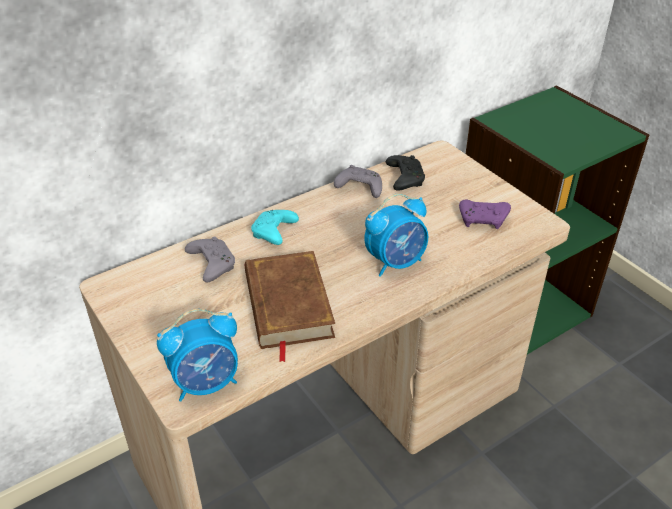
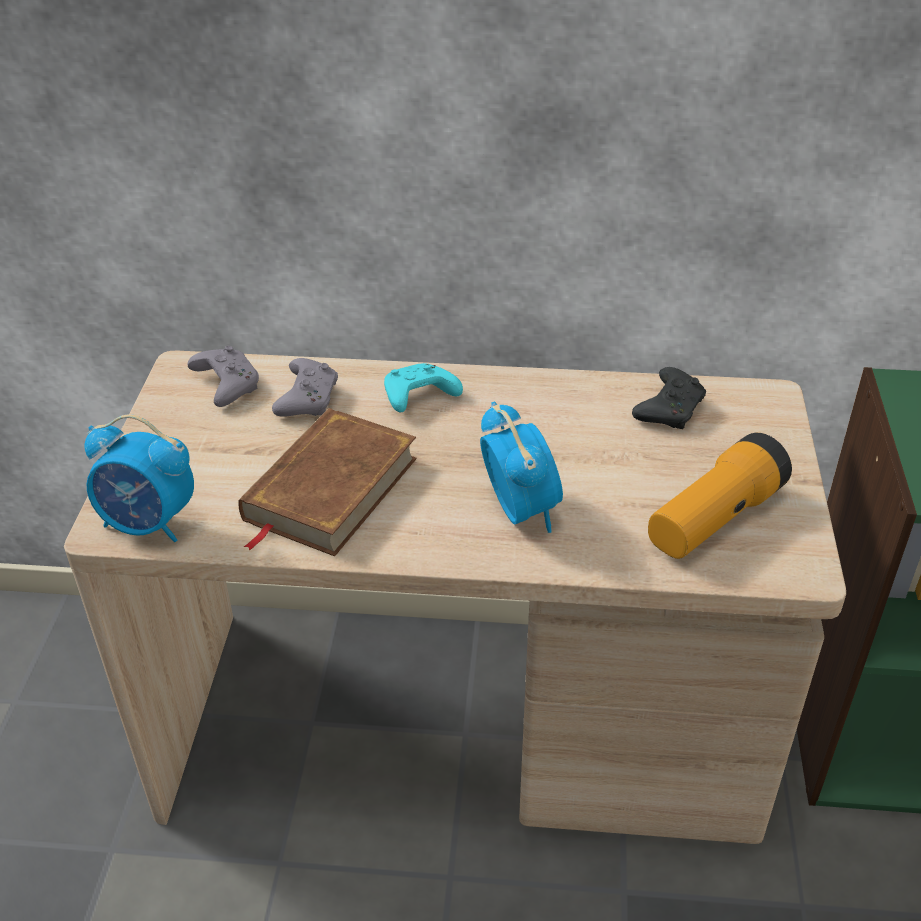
camera: 40 degrees right, 0 degrees up
(359, 188) = (591, 393): grey game controller -> grey game controller (226, 385)
(396, 262) = (519, 509): alarm clock -> alarm clock turned 120 degrees counterclockwise
(483, 220) = (714, 519): purple game controller -> flashlight

